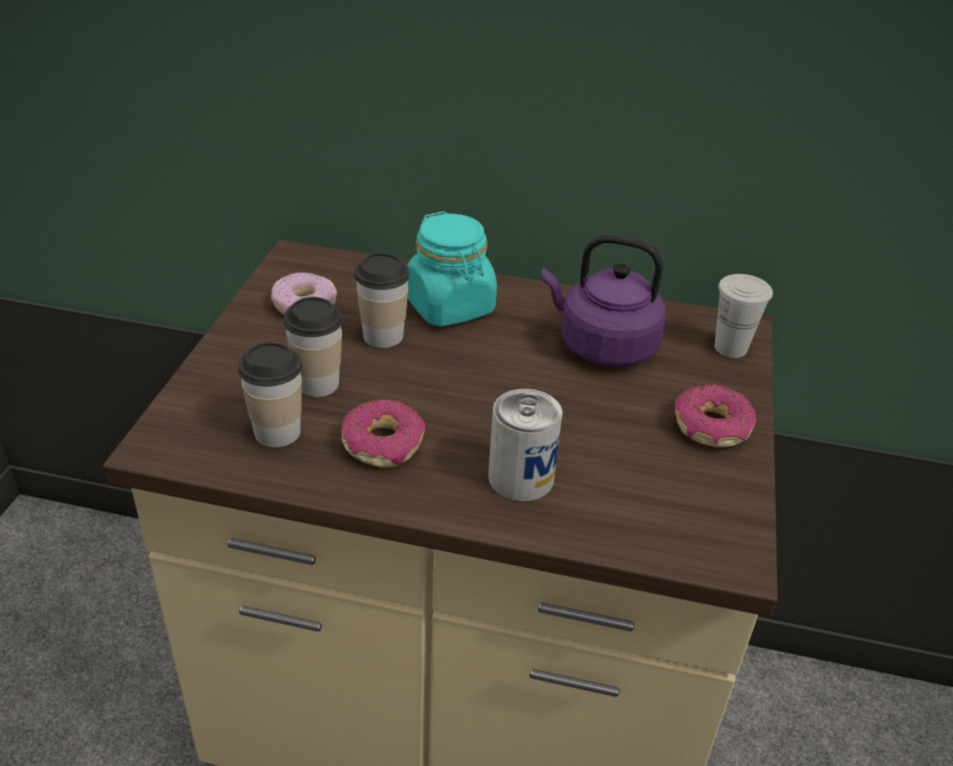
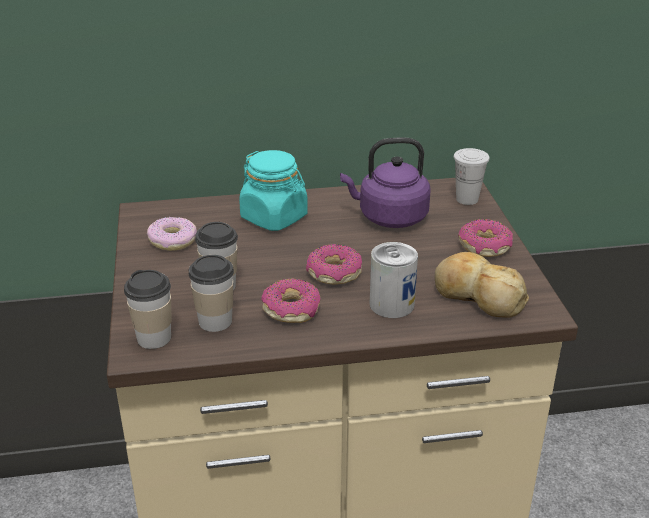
camera: 20 degrees left, 5 degrees down
(383, 336) = (243, 246): cup -> cup (154, 338)
(474, 407) = (334, 273): none -> donut
(653, 502) = (478, 296): none -> bread

